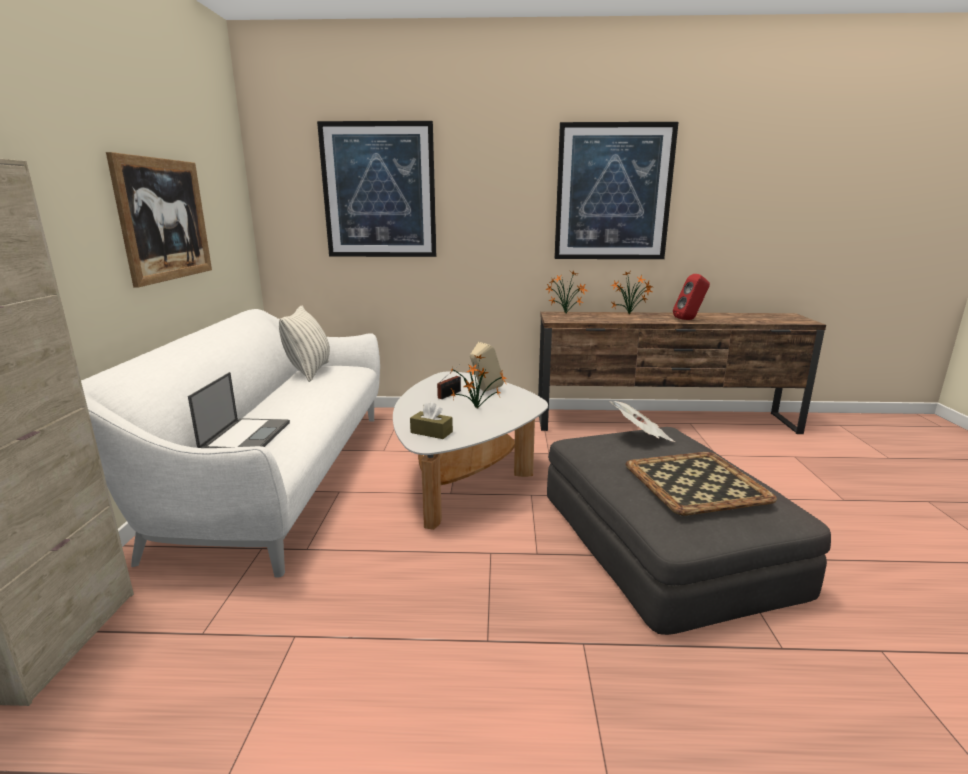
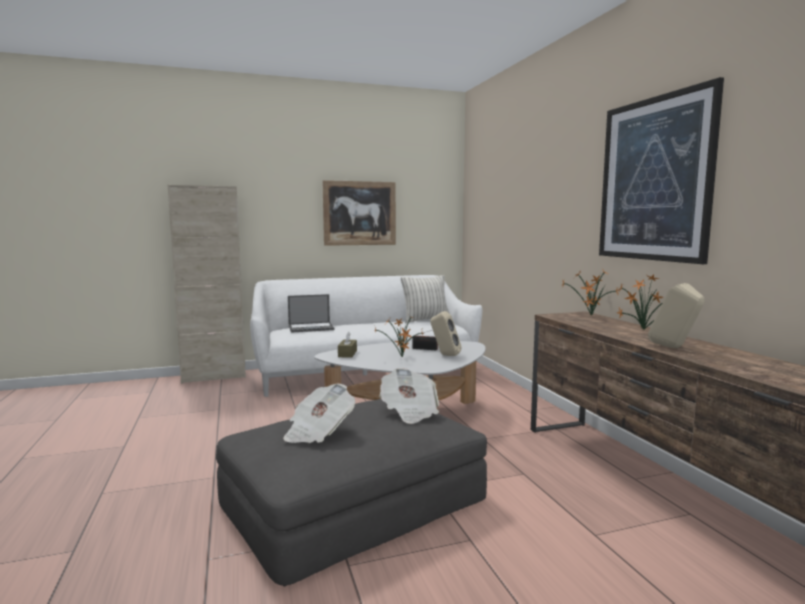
camera: 70 degrees right, 10 degrees down
(379, 191) = (507, 193): picture -> none
(689, 319) = (674, 348): red speaker -> beige speaker
(697, 483) = (318, 432): tray -> newspaper

